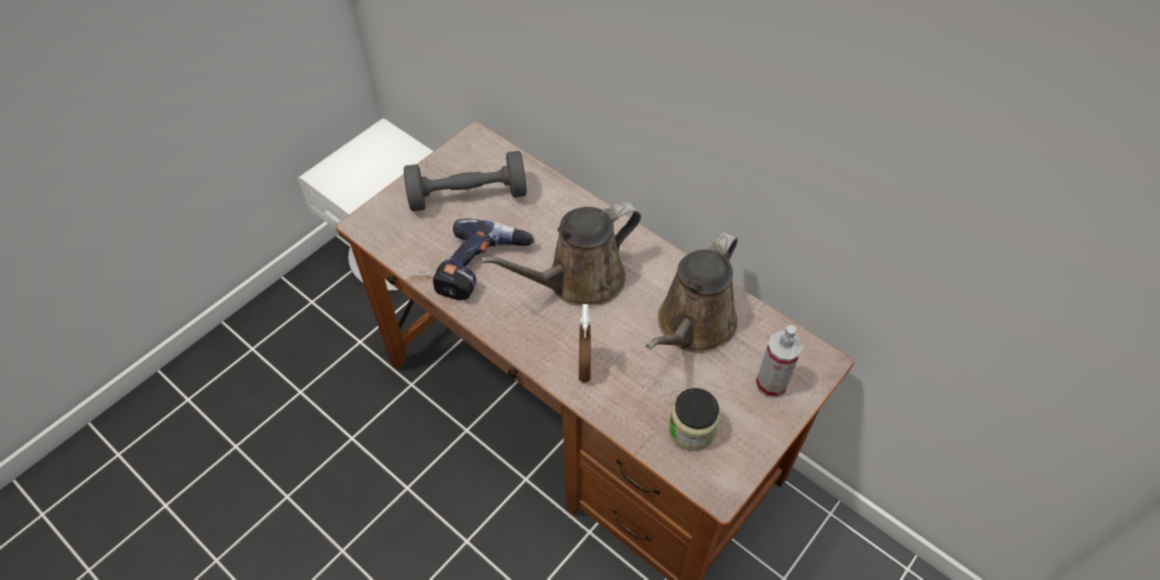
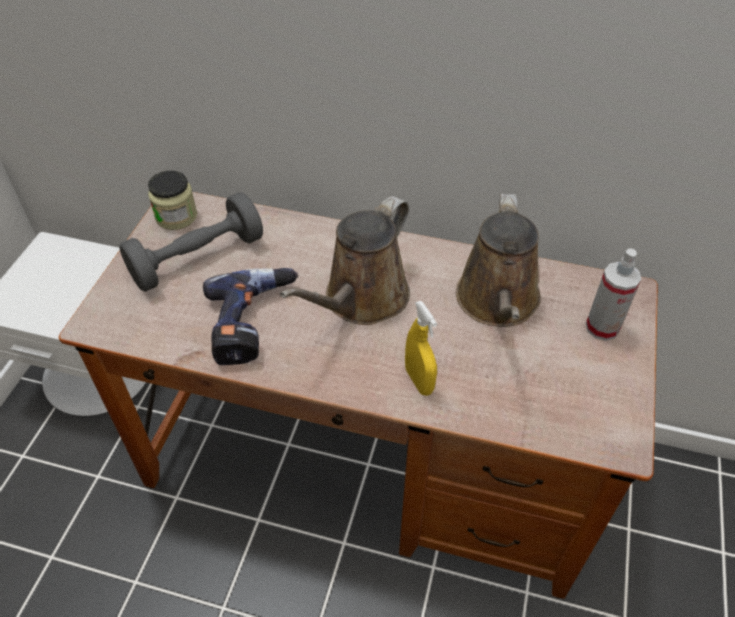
camera: 25 degrees left, 5 degrees down
(584, 368) = (419, 381): brown spray bottle -> yellow spray bottle
(691, 430) = (560, 399): jar -> jar (176, 216)

